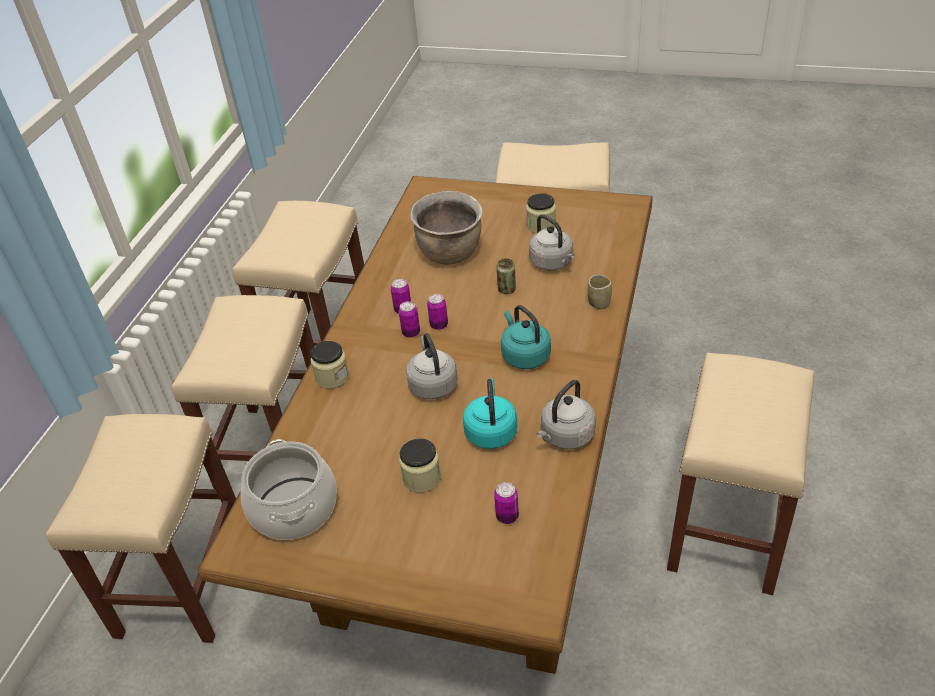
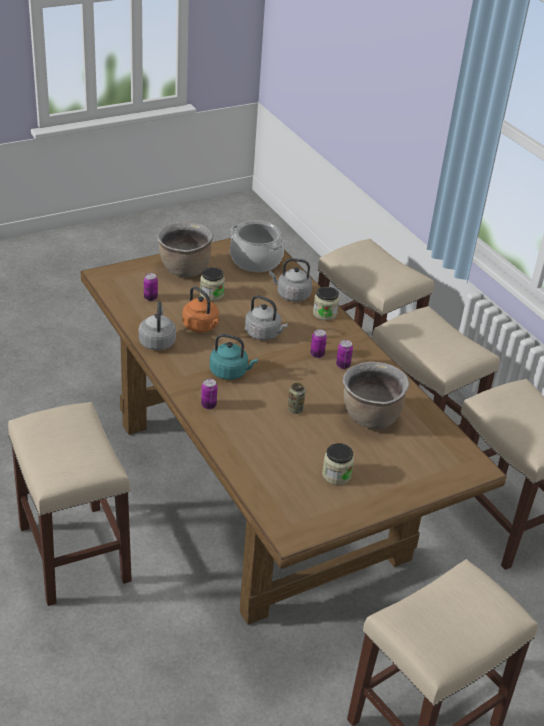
camera: 130 degrees right, 5 degrees down
(407, 547) = (184, 270): none -> brown cooking pot
(439, 325) = (307, 366): can -> can (208, 405)
(491, 431) = (201, 327): turquoise kettle -> orange kettle
(553, 263) = (288, 445): grey kettle -> grey kettle (291, 295)
(599, 303) = (220, 429): cup -> none

